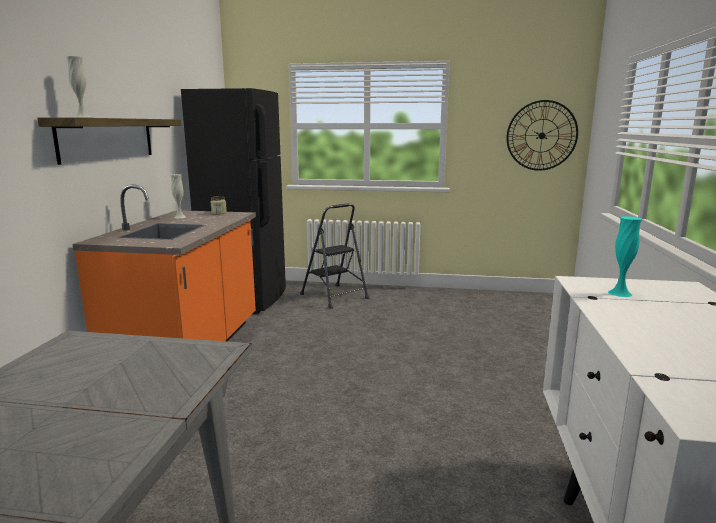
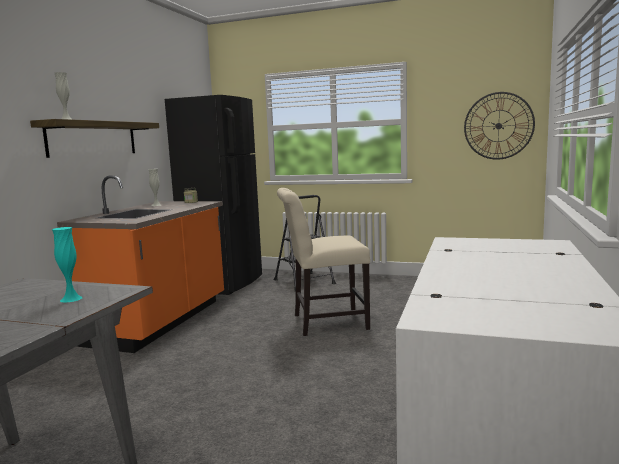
camera: 10 degrees right, 5 degrees down
(377, 347) = (324, 322): none -> beige chair
(620, 293) = (478, 247): turquoise vase -> turquoise vase (71, 299)

